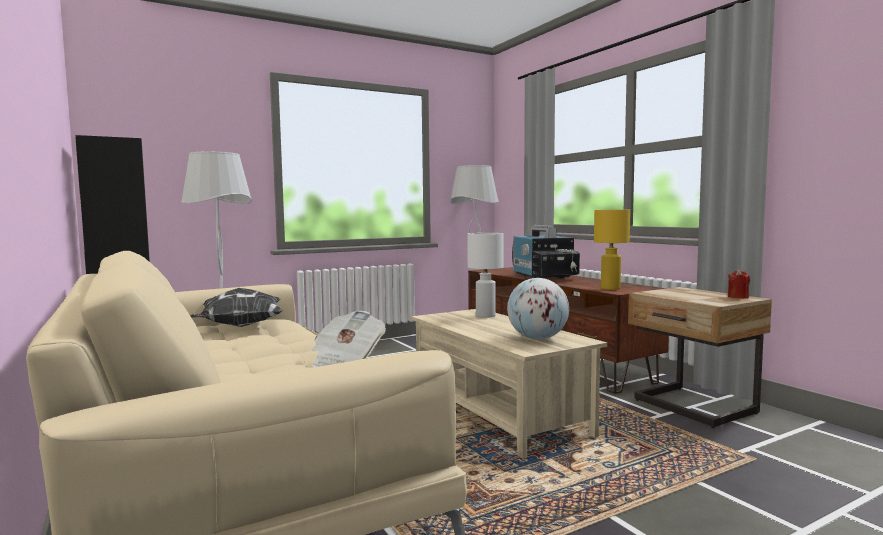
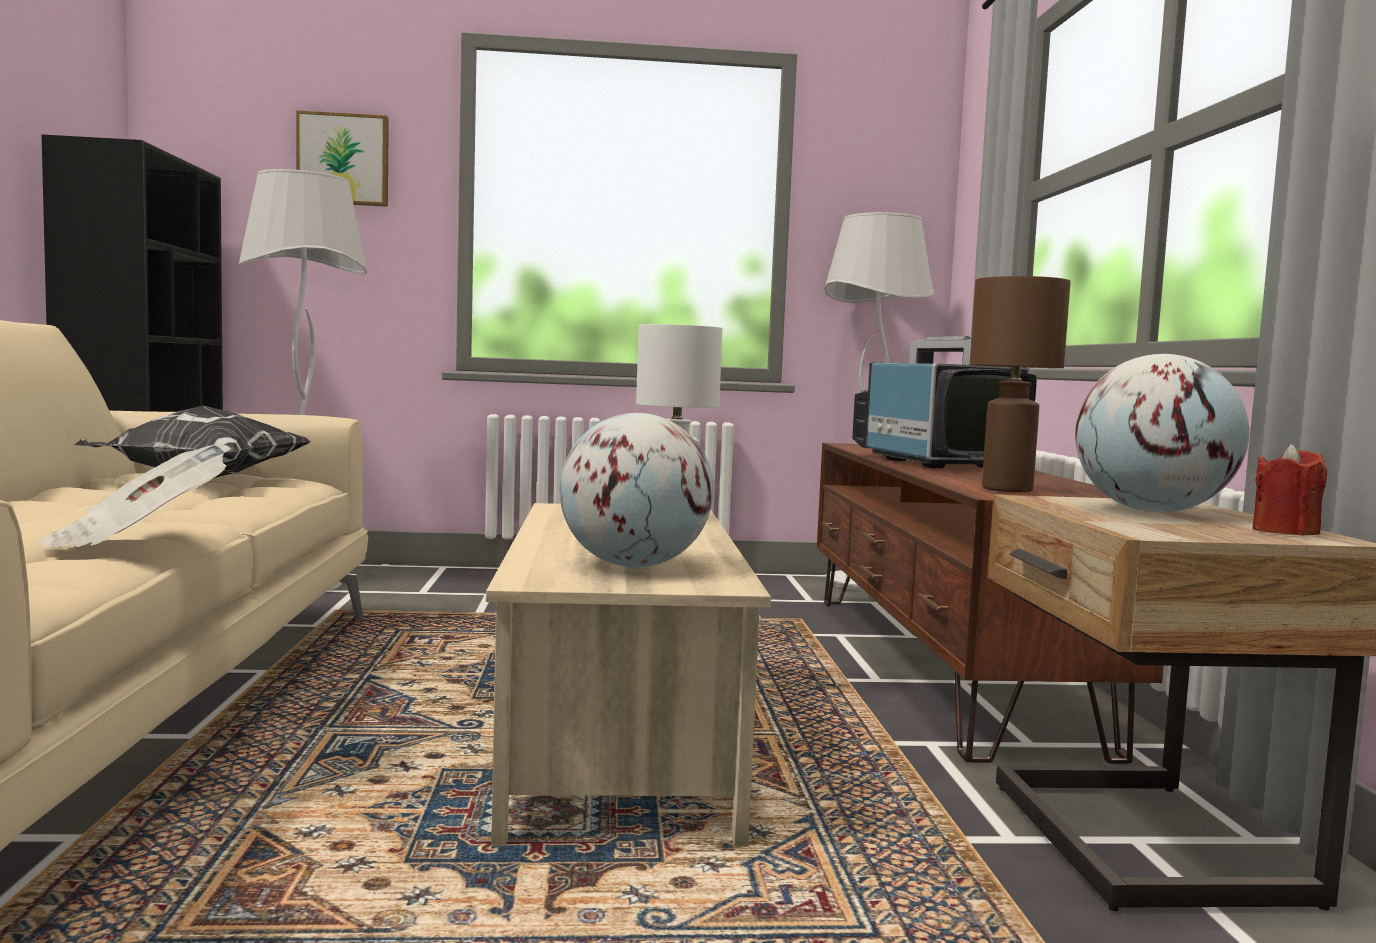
camera: 25 degrees right, 0 degrees up
(208, 139) = (344, 160): none -> picture
(544, 277) = (934, 462): television -> television turned 150 degrees clockwise
(611, 288) = (1008, 490): yellow table lamp -> brown table lamp
(688, 294) = (1151, 511): none -> globe

